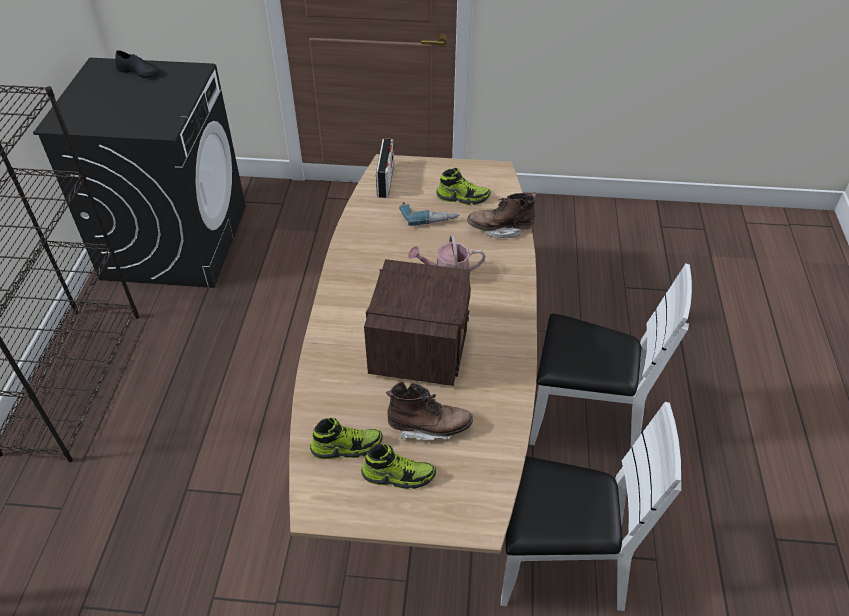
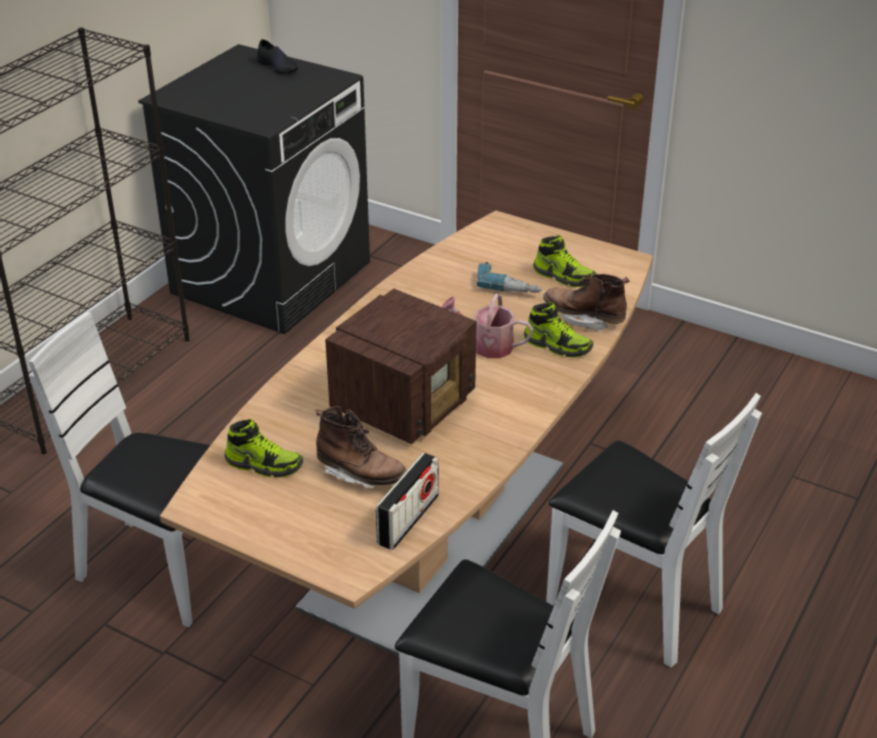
camera: 25 degrees right, 10 degrees down
(233, 529) = (162, 570): none -> white chair
(385, 180) = (486, 238): radio -> radio (408, 520)
(398, 475) = (298, 505): shoe -> shoe (557, 345)

